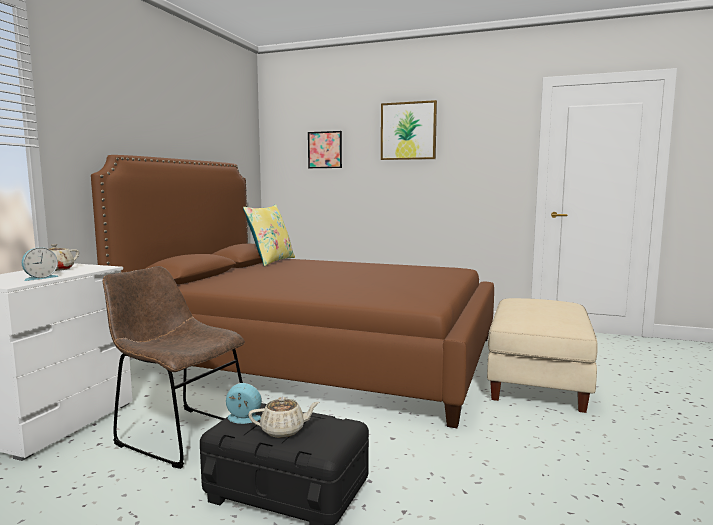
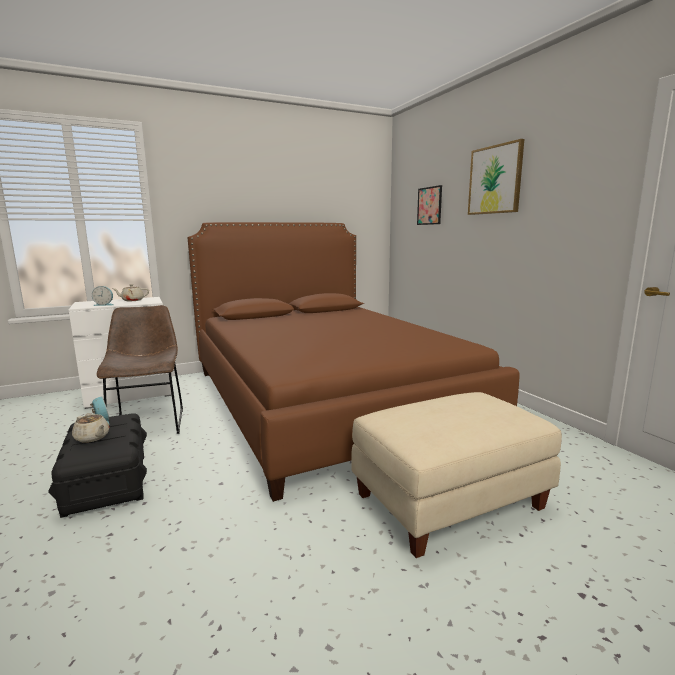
camera: 45 degrees right, 5 degrees up
(271, 261) = (344, 311): yellow pillow -> none

